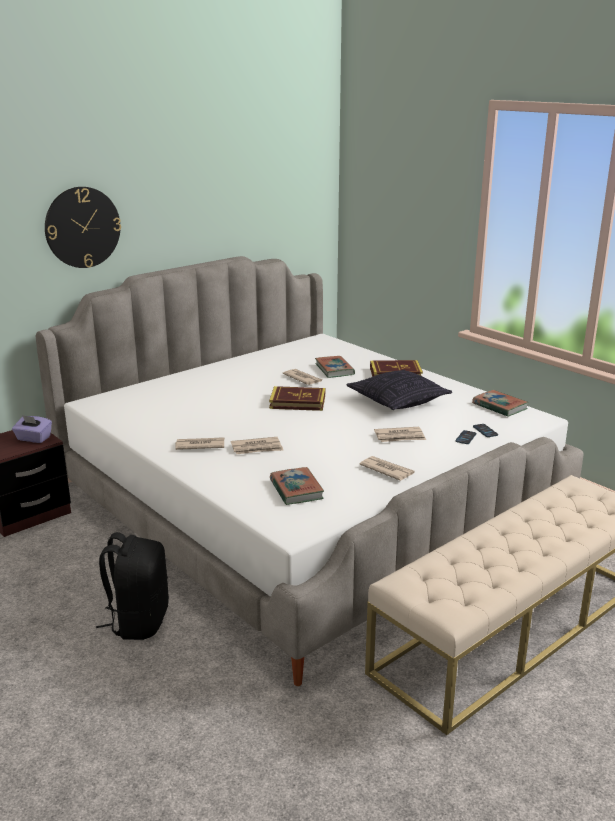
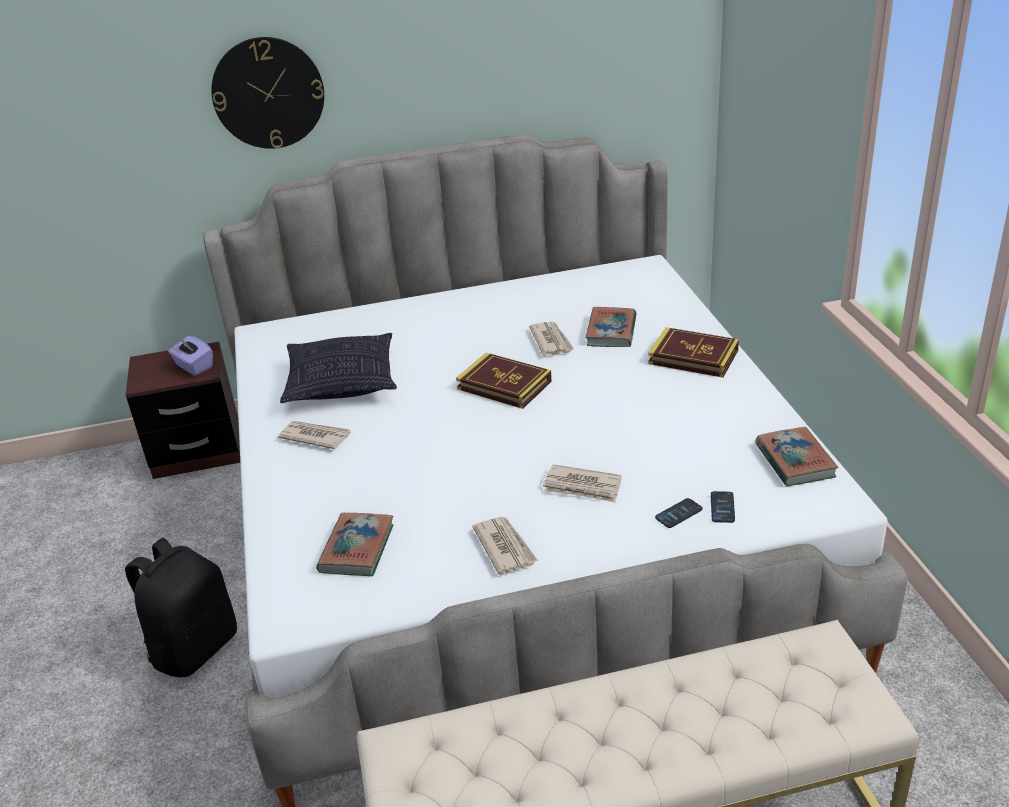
camera: 30 degrees right, 10 degrees up
(257, 448) = (377, 459): newspaper -> none
(398, 401) = (645, 415): pillow -> pillow (342, 383)

